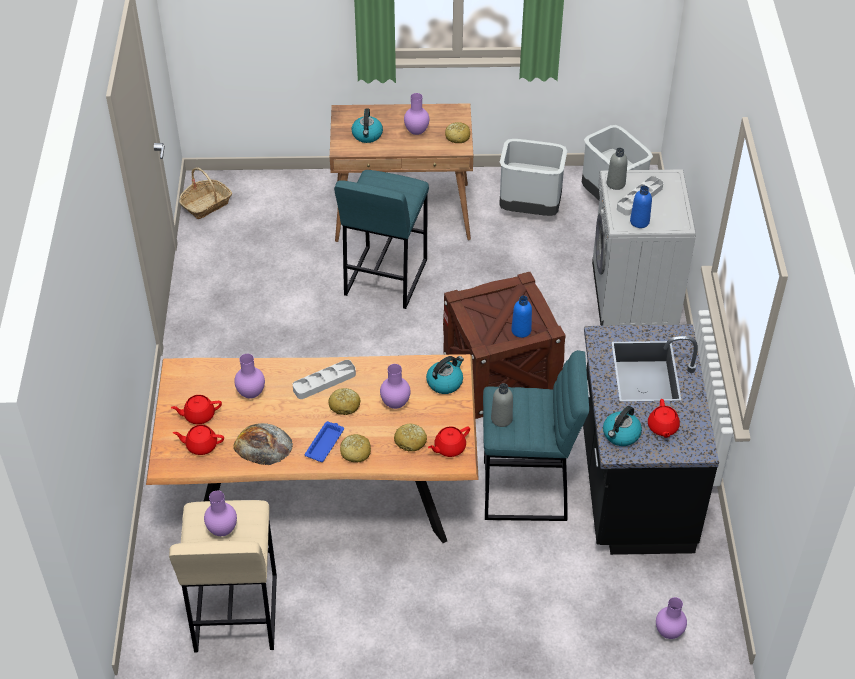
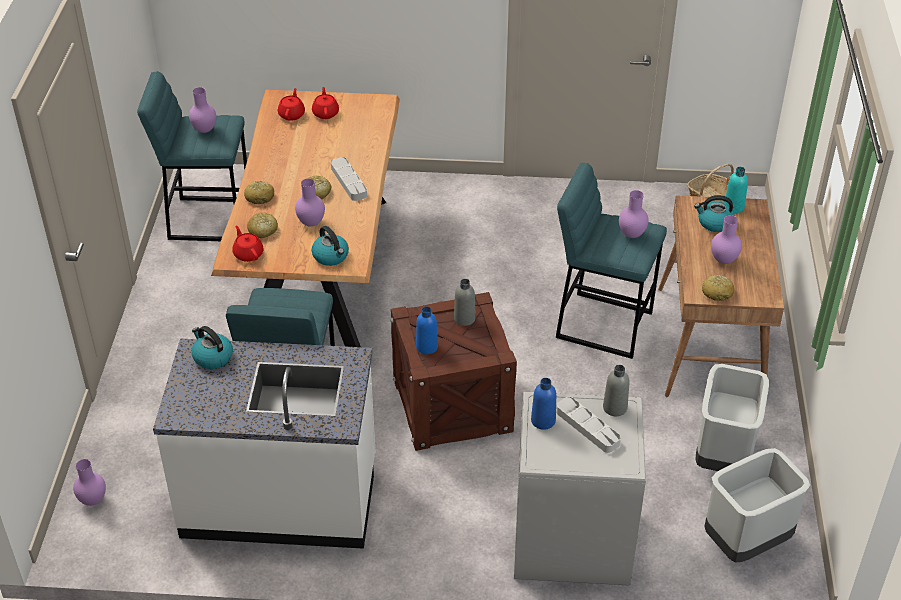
camera: 95 degrees right, 5 degrees down
(236, 615) = (207, 219): beige stool -> turquoise stool
(250, 394) = (344, 140): purple vase -> purple vase (631, 234)
(263, 445) = (283, 146): bread -> none
(325, 443) = (275, 180): blue tray -> none
(344, 123) = (733, 207): none -> turquoise bottle
(501, 419) = (280, 296): grey bottle -> grey bottle (464, 319)
(632, 485) = (280, 498): black counter -> white counter
(662, 427) = (212, 390): red teapot -> none

